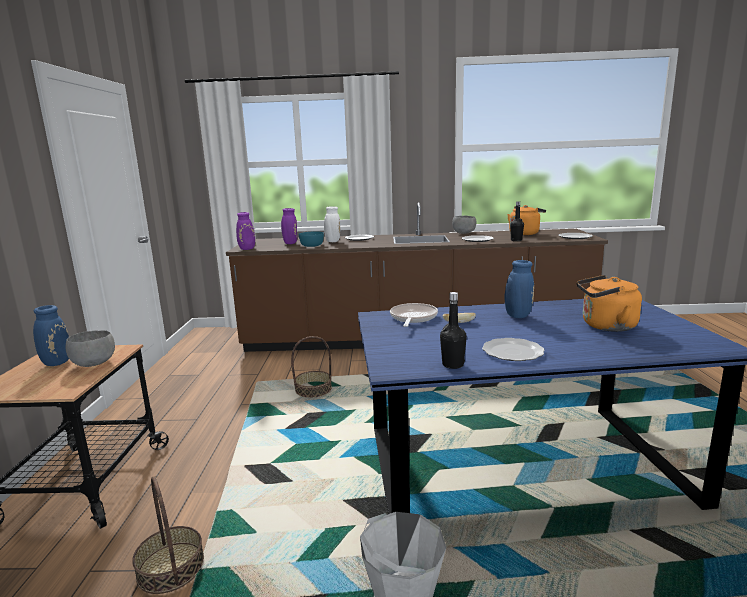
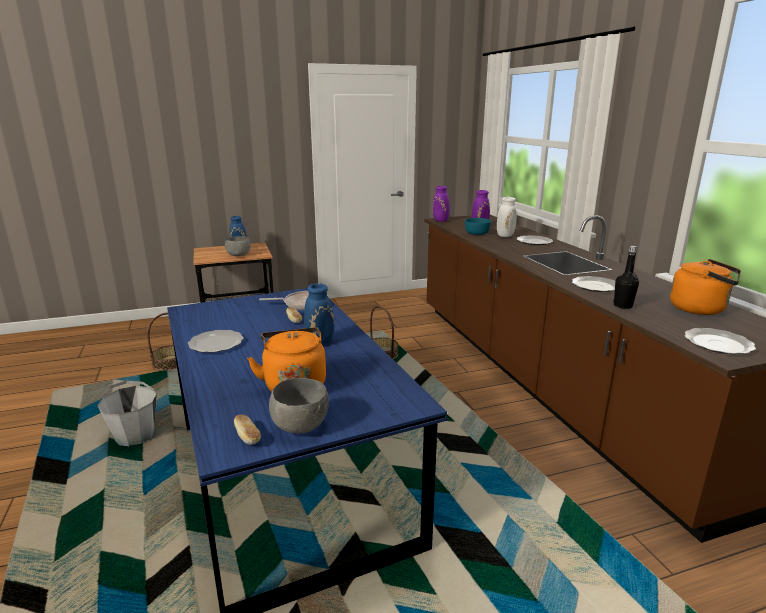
camera: 70 degrees right, 5 degrees up
(452, 365) = (191, 325): black bottle -> none
(463, 233) = (642, 277): grey bowl -> grey bowl (301, 426)
(699, 340) = (248, 437): none -> bread

